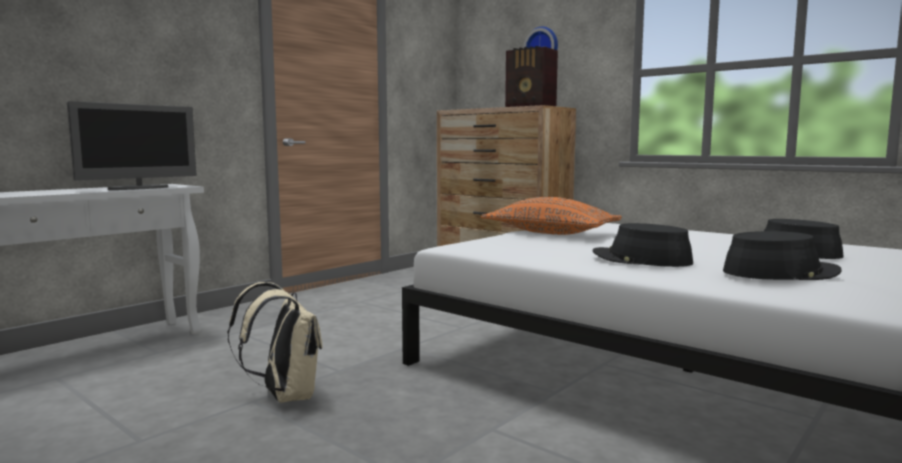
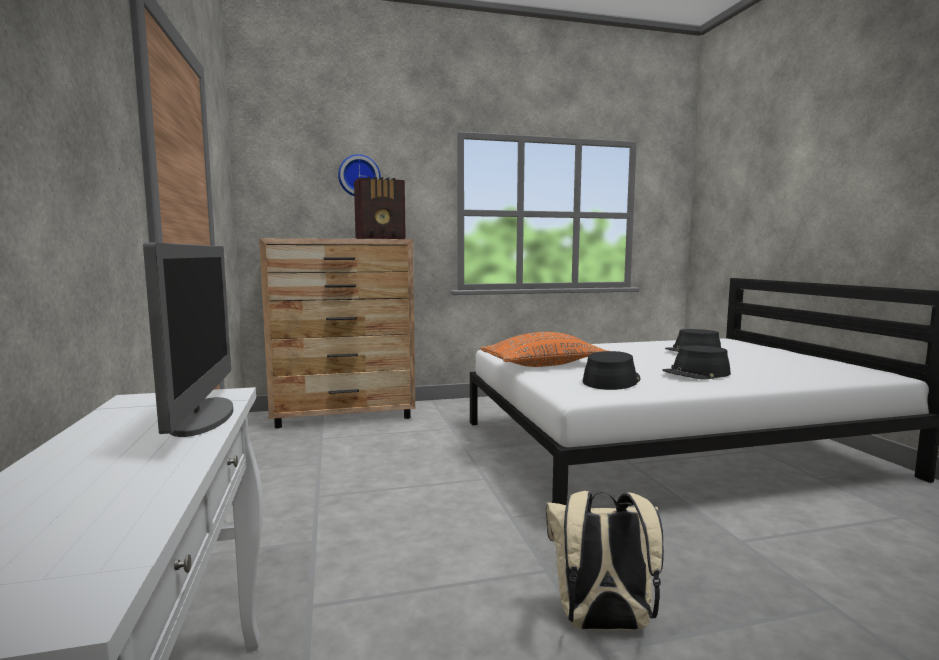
camera: 55 degrees left, 0 degrees up
(780, 272) = (769, 366): black hat -> black hat (611, 380)

